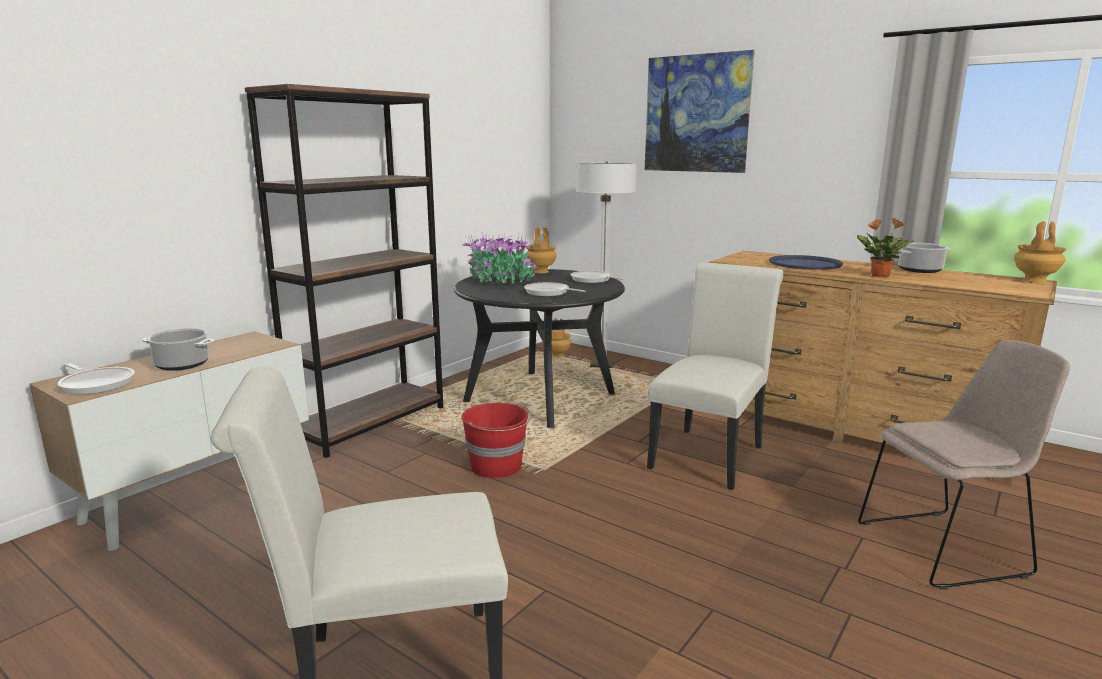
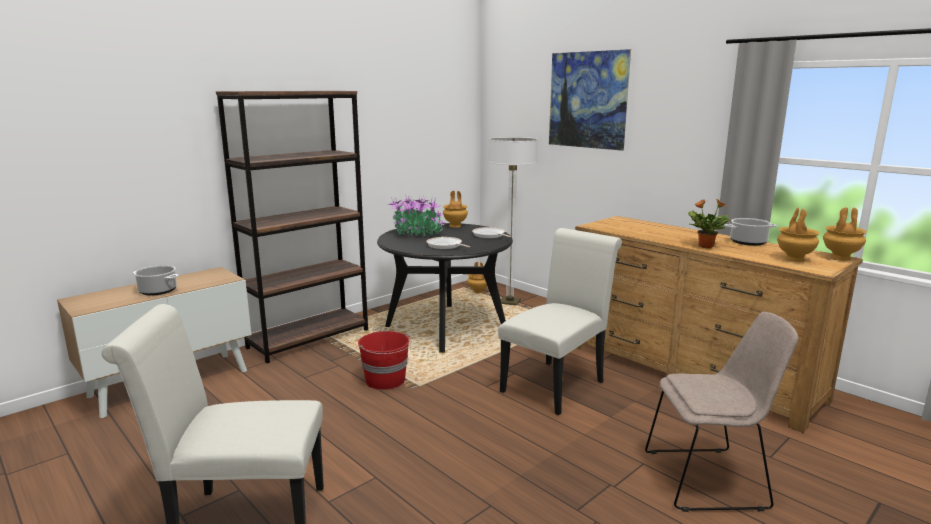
camera: 10 degrees right, 0 degrees up
(97, 384) = (97, 302): frying pan -> none
(805, 264) = (654, 232): blue tray -> none
(989, 284) = (794, 259): none -> brown vase

